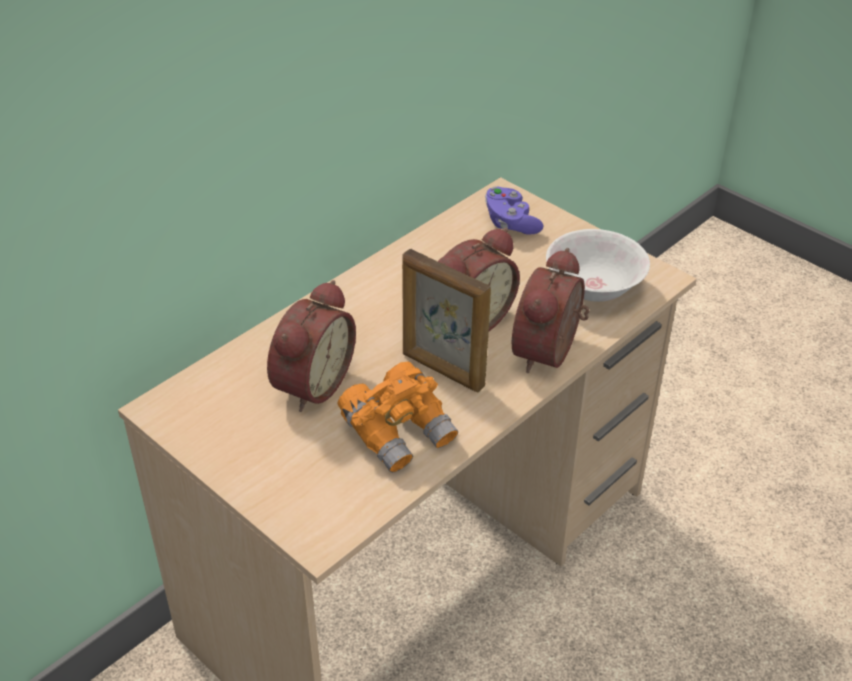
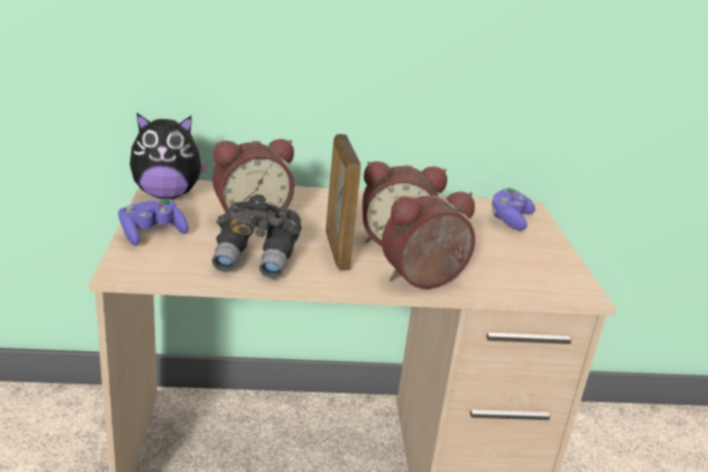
camera: 40 degrees right, 15 degrees down
(189, 417) = (167, 195): none -> plush toy
(266, 478) = (152, 234): none -> purple game controller
(399, 433) = (257, 259): orange binoculars -> grey binoculars
(594, 289) = (516, 272): white bowl -> none

